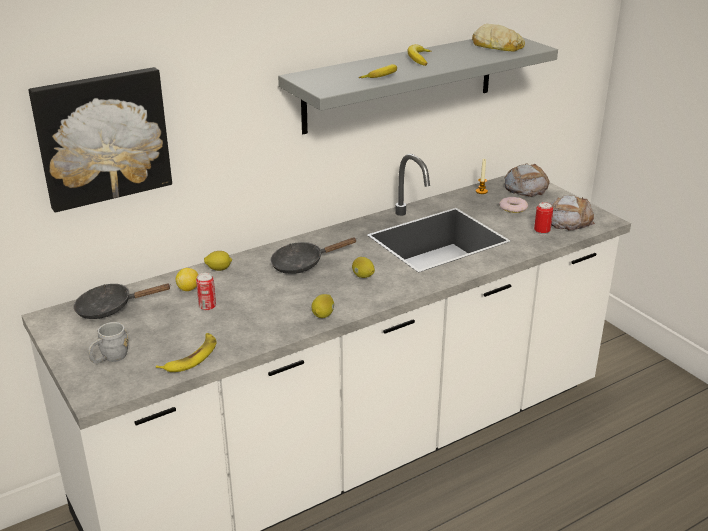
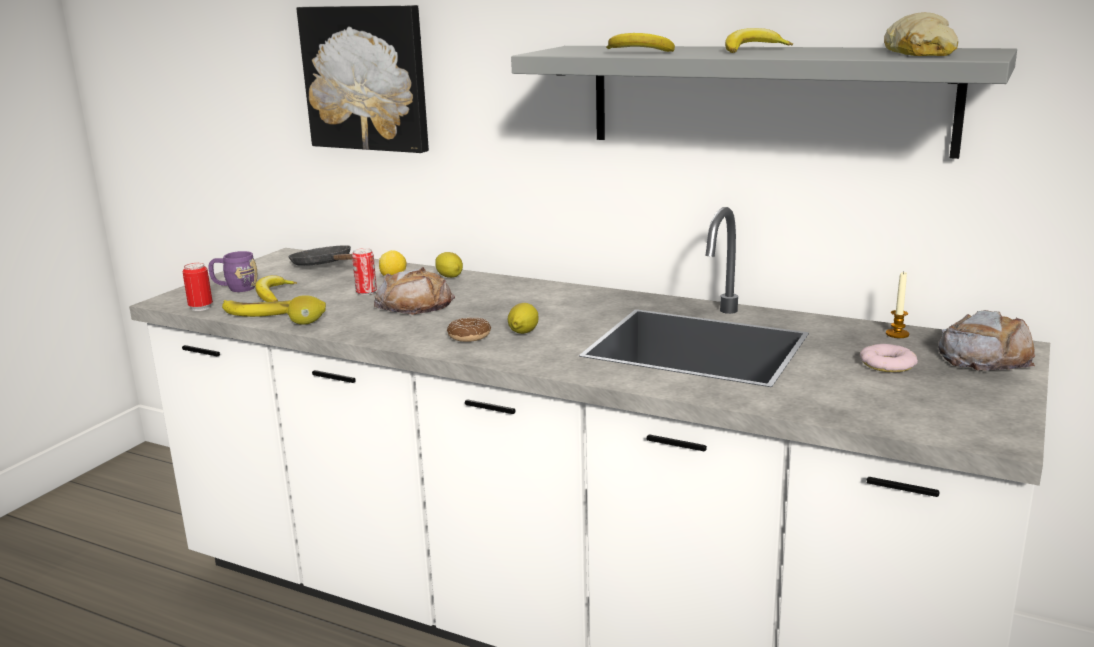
camera: 60 degrees right, 10 degrees down
(110, 358) = (235, 288): grey mug -> purple mug
(155, 344) = (273, 295): none -> banana
(302, 264) = (511, 301): black frying pan -> none
(323, 315) = (405, 338): lemon -> lemon (307, 323)
(348, 294) = (469, 336): none -> donut
(541, 232) = (844, 400): can -> can (201, 308)
(568, 219) = (934, 410): bread -> bread (414, 303)

